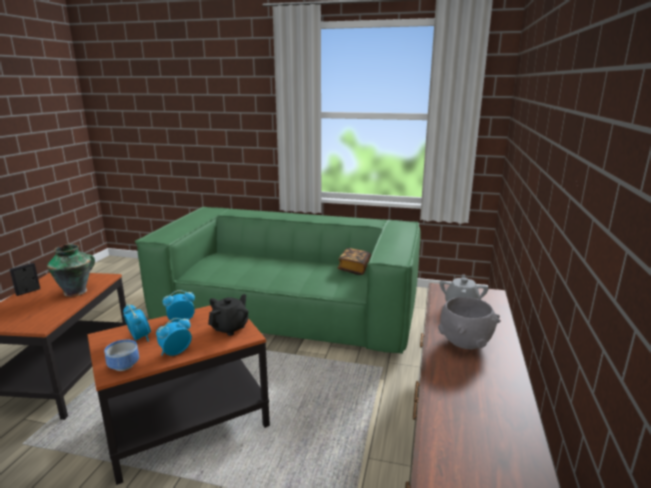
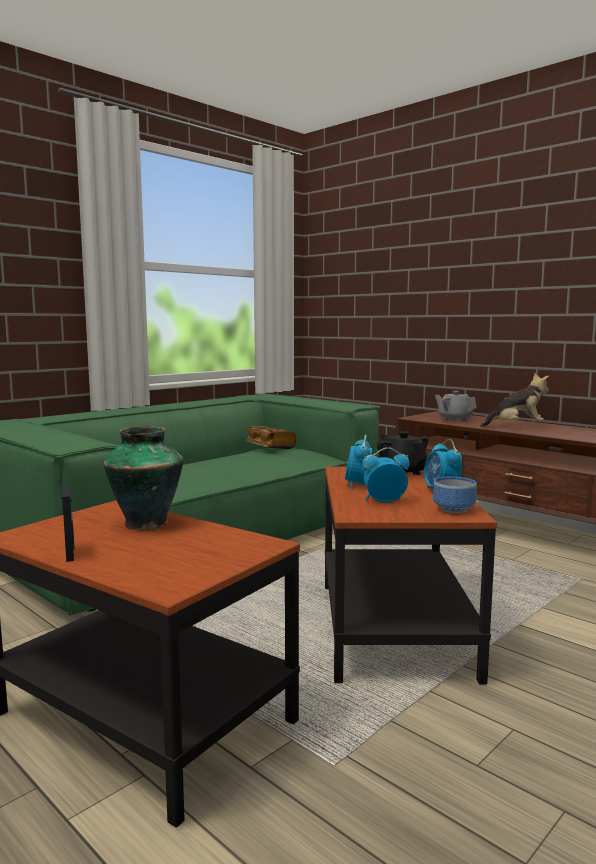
camera: 60 degrees left, 10 degrees down
(464, 342) = (516, 426): grey bowl -> plush toy

